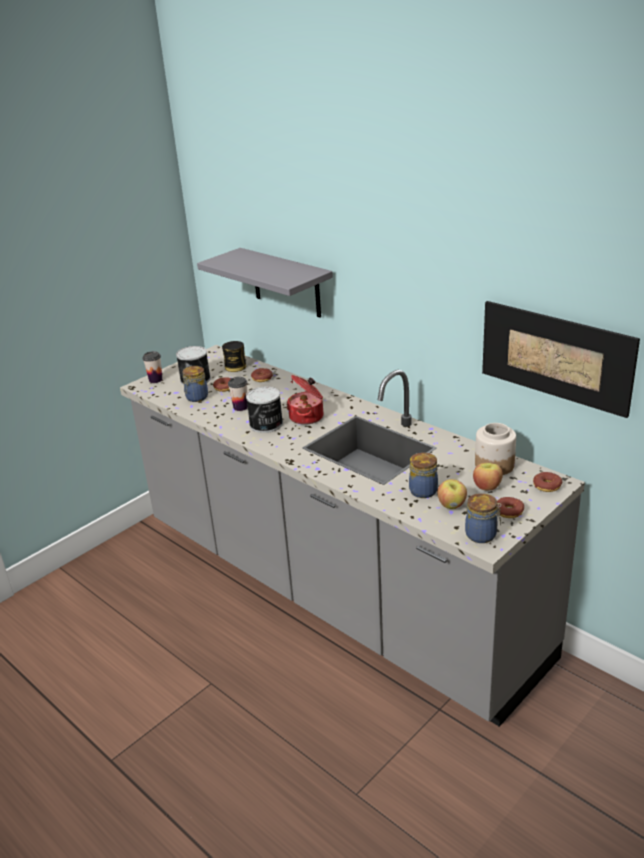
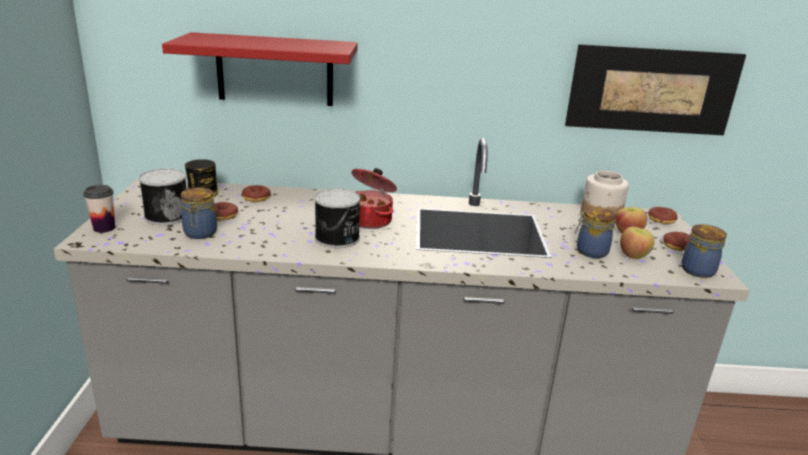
camera: 45 degrees left, 5 degrees down
(240, 407) = (277, 229): cup -> none
(286, 283) = (275, 70): grey shelf -> red shelf

